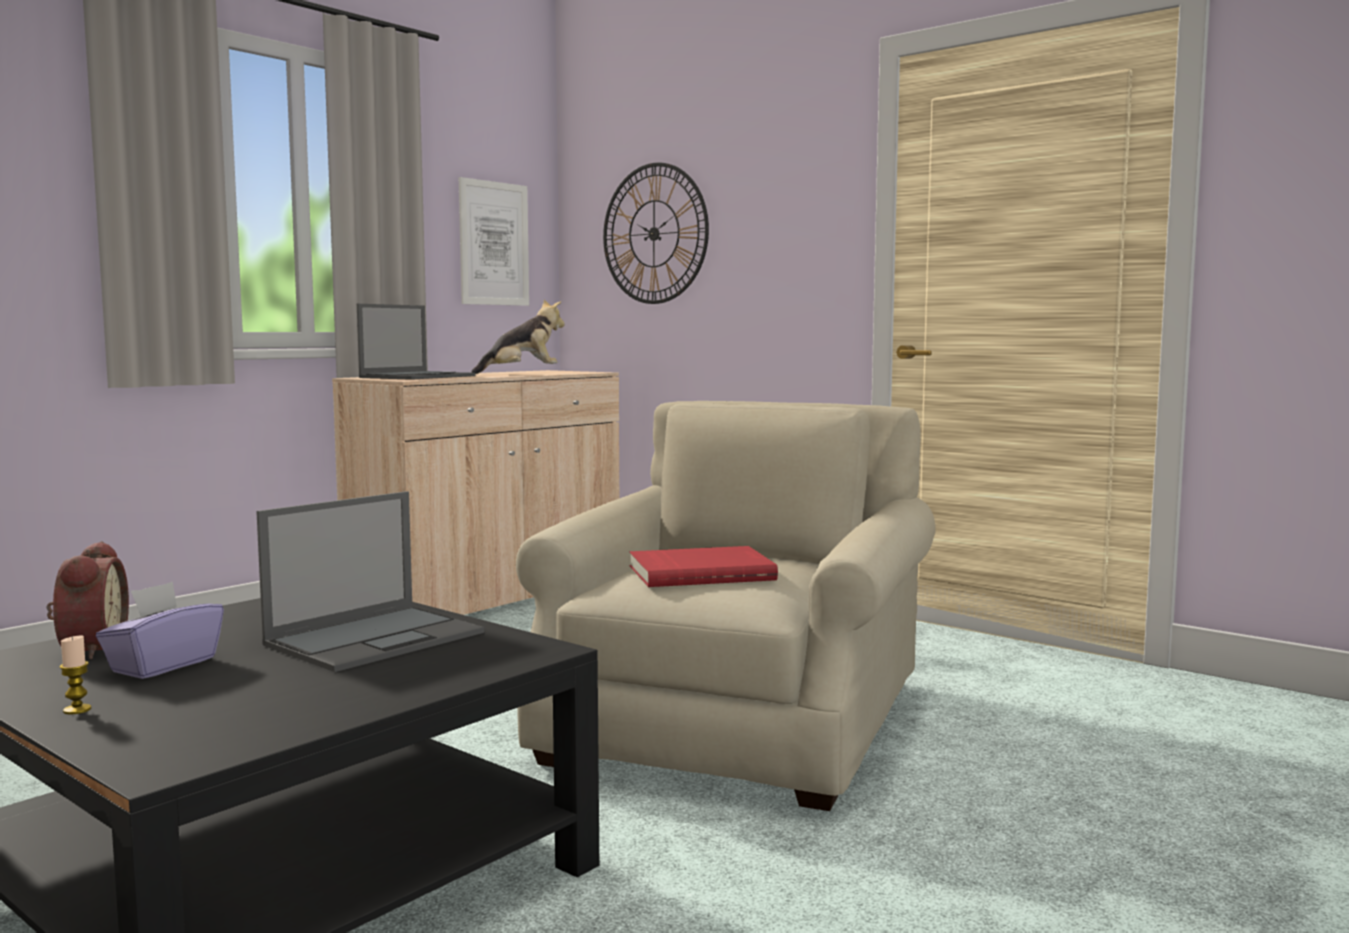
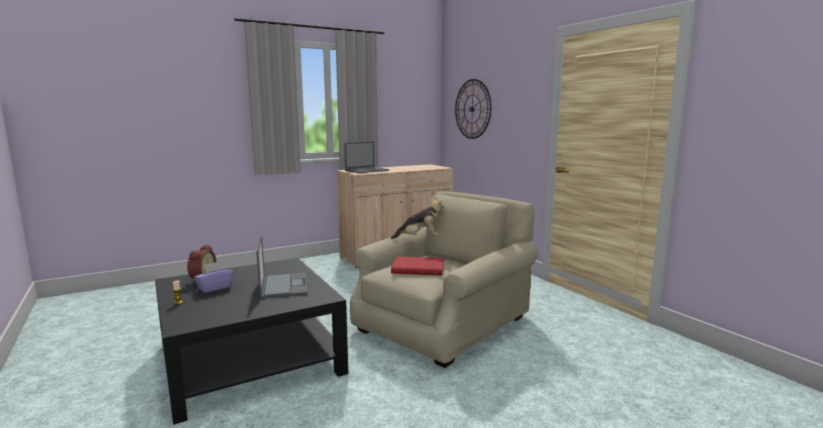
camera: 20 degrees right, 5 degrees up
(377, 638) = (283, 285): laptop -> laptop turned 75 degrees counterclockwise
(494, 243) = (410, 112): picture -> none
(522, 374) = (410, 169): plush toy -> plush toy (420, 239)

